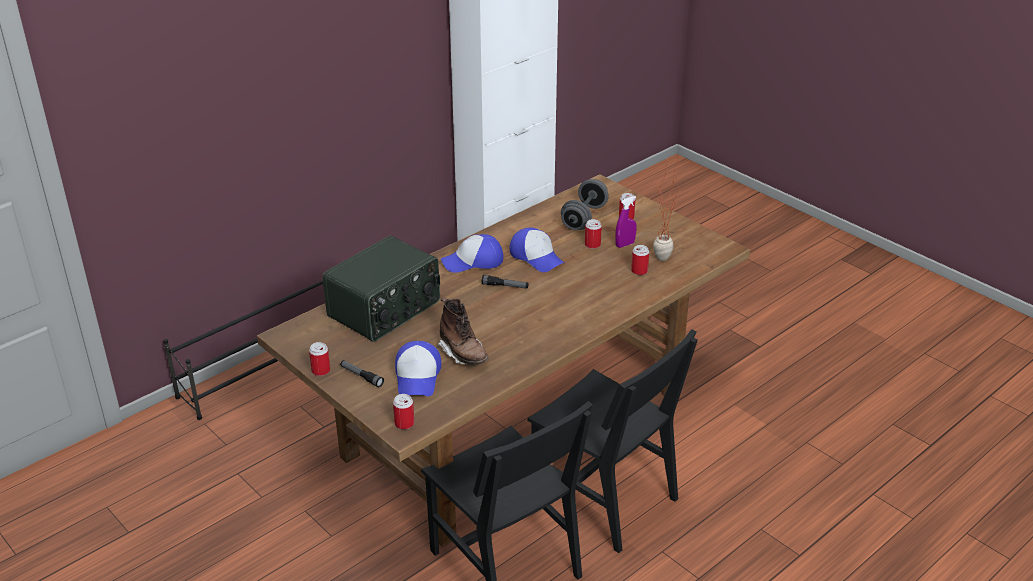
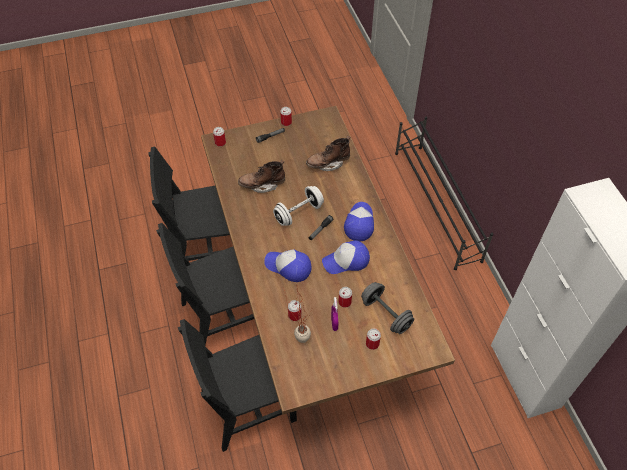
camera: 115 degrees right, 20 degrees up
(385, 310) = (328, 163): radio -> brown boot
(418, 377) = (255, 159): cap -> cap (288, 267)
(490, 309) = (298, 213): none -> white dumbbell
(704, 429) = (248, 405): none -> black chair

